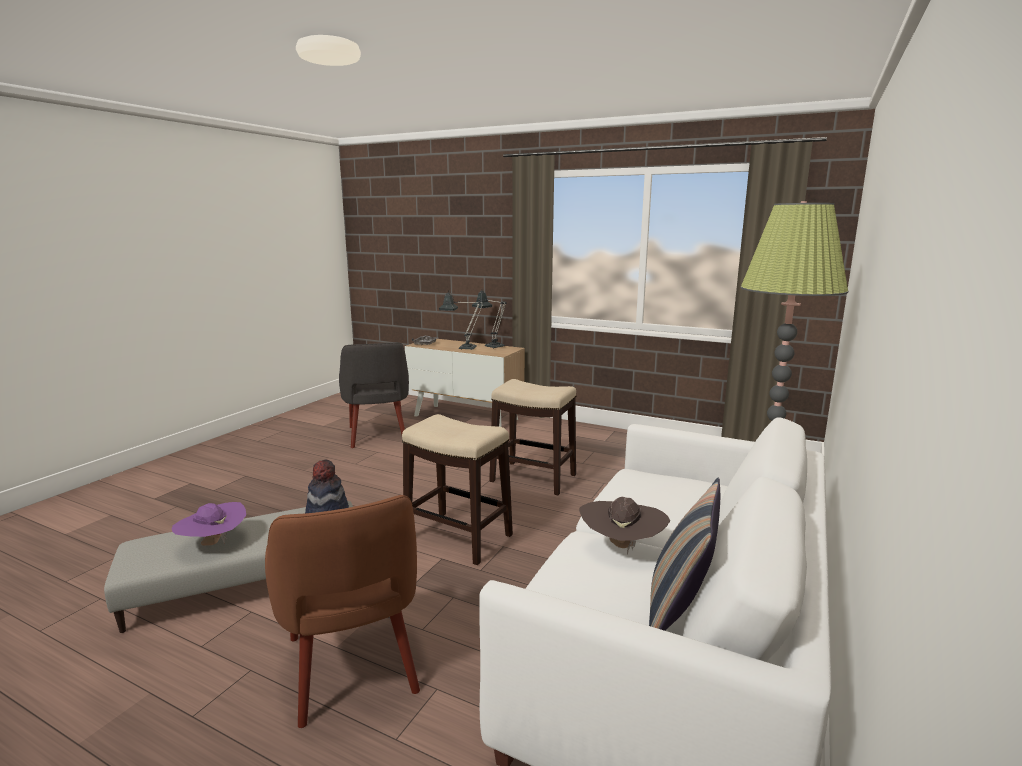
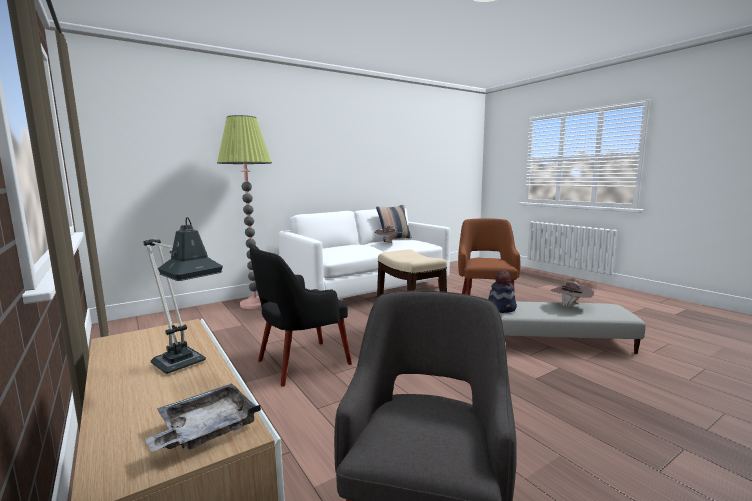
camera: 150 degrees left, 5 degrees down
(213, 544) = (570, 307): purple hat -> brown hat
(491, 346) = (115, 361): table lamp -> none
(534, 478) = (302, 362): stool -> black armchair

